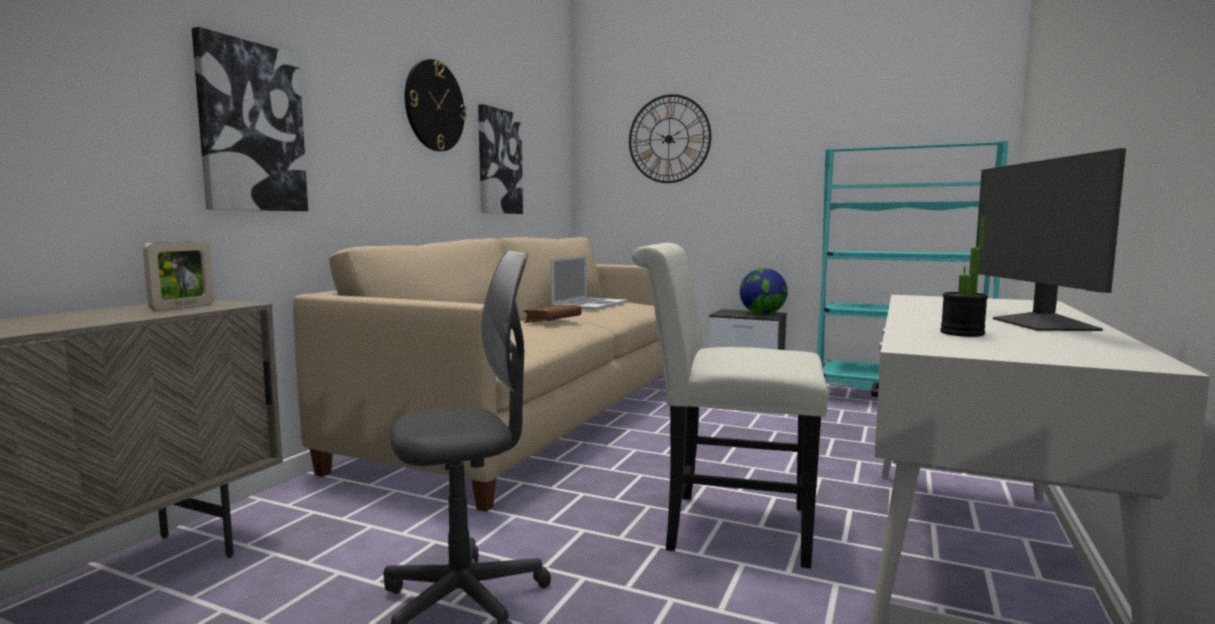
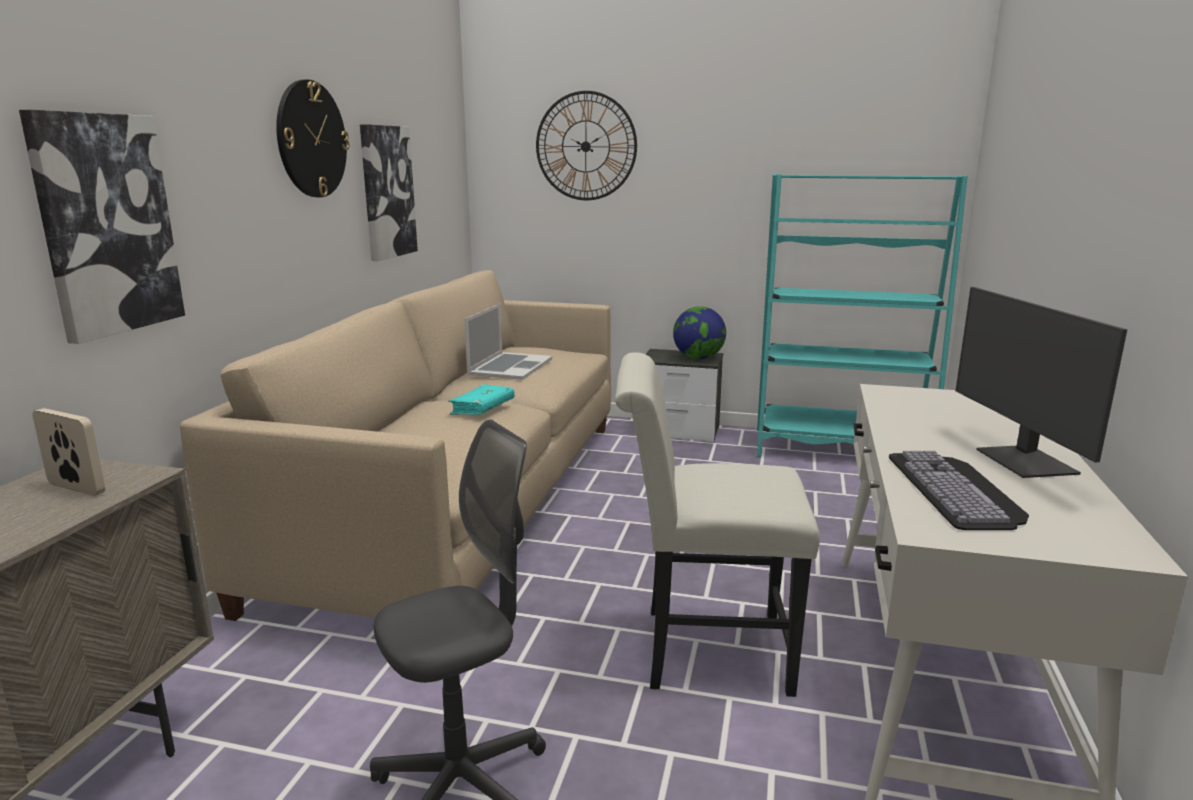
camera: 10 degrees left, 10 degrees up
(182, 306) = (76, 488): picture frame -> picture frame turned 75 degrees counterclockwise
(553, 321) = (482, 409): brown book -> turquoise book
(962, 333) = (958, 490): potted plant -> keyboard

